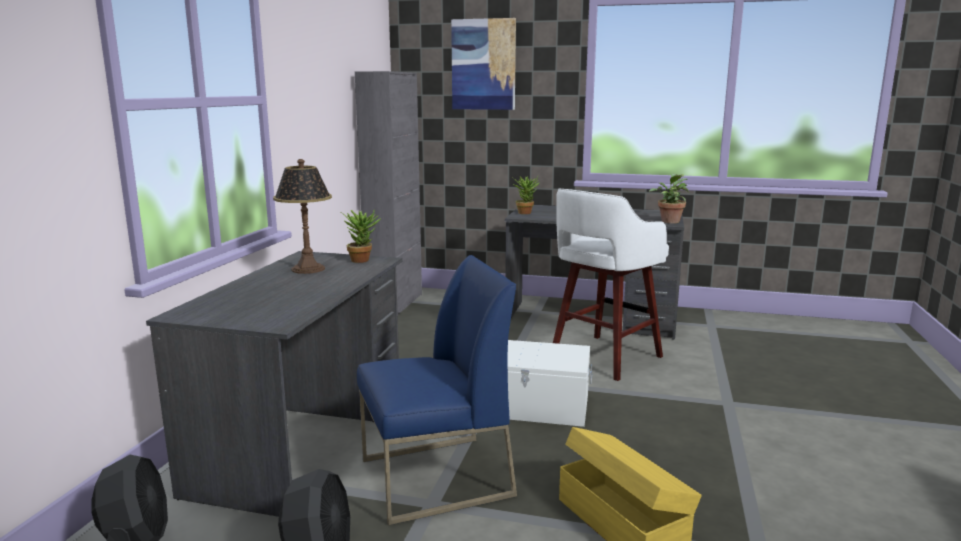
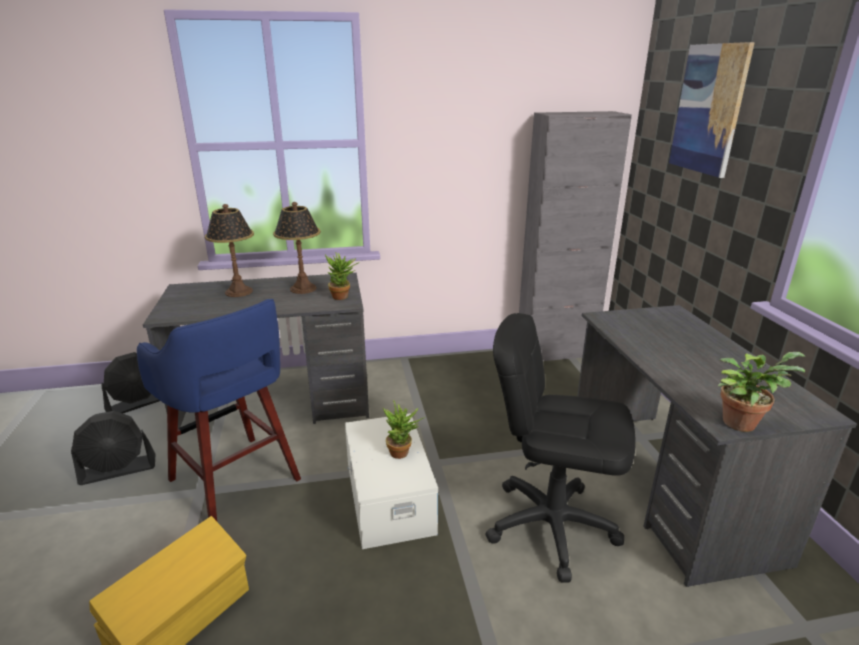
camera: 65 degrees right, 10 degrees up
(261, 291) = (238, 292): none -> table lamp
(435, 478) = (236, 482): blue chair -> blue stool
(526, 212) = (630, 316): potted plant -> potted plant (403, 453)
(603, 358) = (551, 525): white stool -> black office chair

